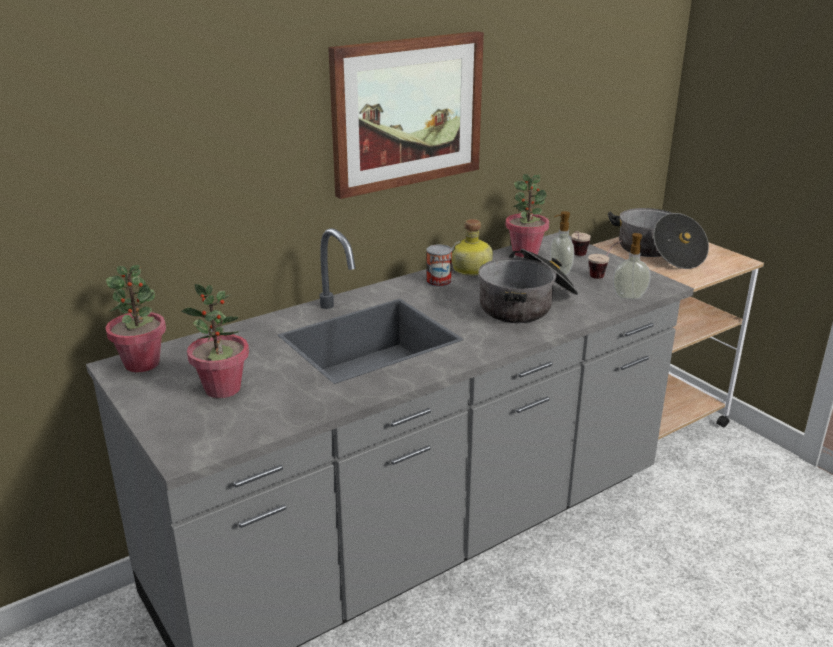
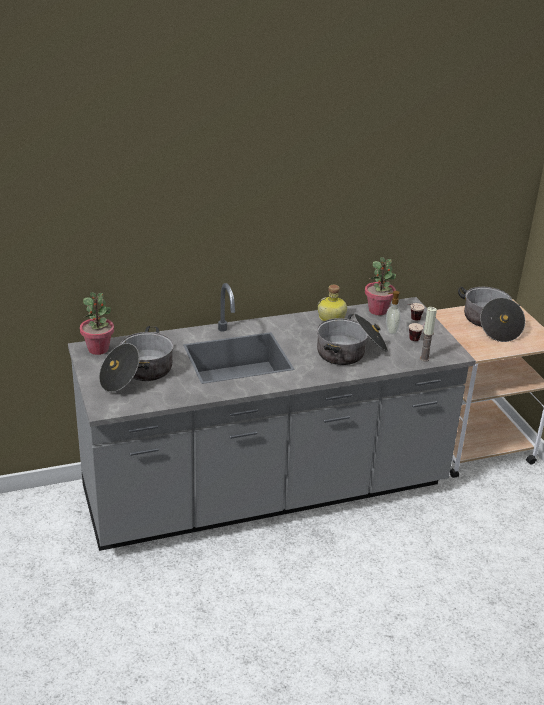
camera: 15 degrees right, 5 degrees up
(222, 389) = (137, 374): potted plant -> cooking pot
(407, 112) = (294, 210): picture -> none
(438, 281) = (303, 324): can -> none
(629, 296) = (424, 358): soap dispenser -> candle

